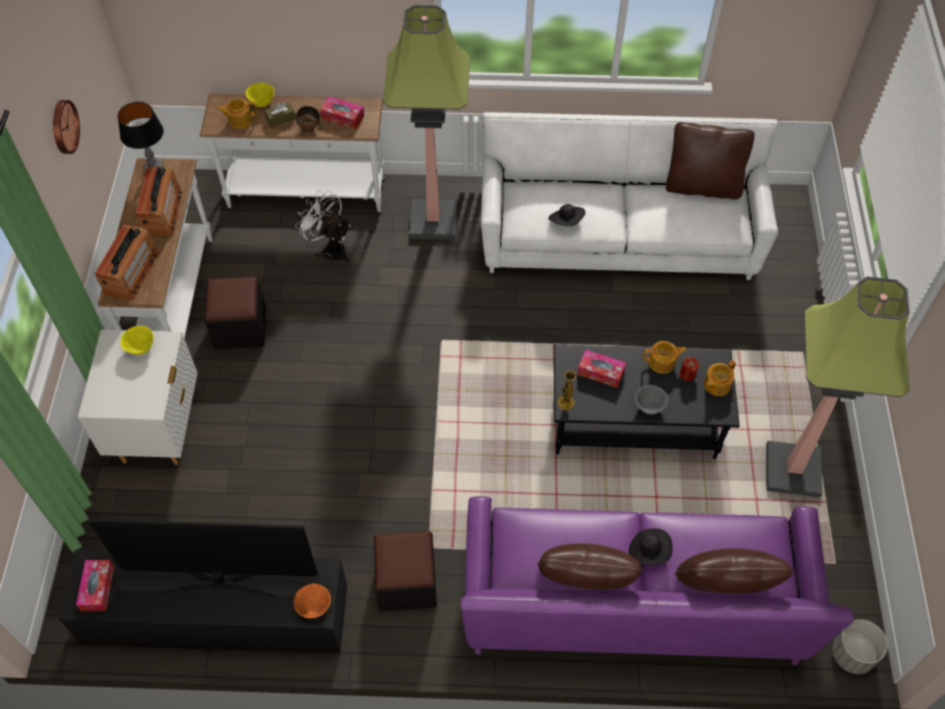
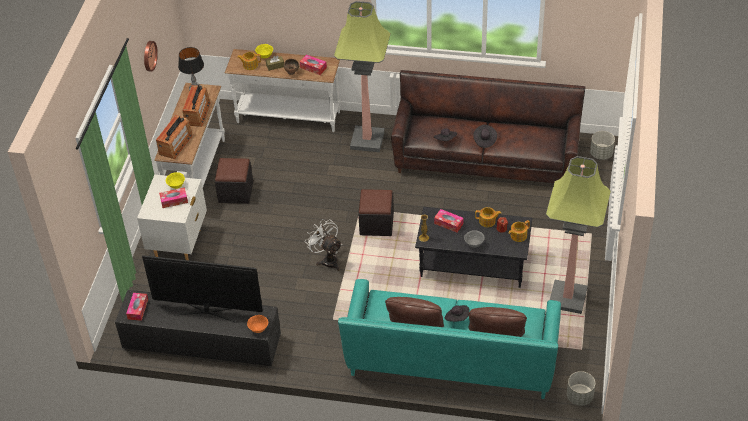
camera: 10 degrees right, 10 degrees down
(139, 377) = (174, 200): none -> tissue box
(330, 248) = (298, 151): white fan -> white fan (327, 259)
(407, 582) = (316, 336): black ottoman -> black ottoman (376, 224)
(618, 239) = (486, 159): white sofa -> brown sofa
(626, 217) = (484, 140): none -> black hat
(632, 604) = (451, 359): purple sofa -> turquoise sofa
(702, 186) = (537, 126): brown pillow -> none
(786, 216) = (601, 154): none -> grey planter

